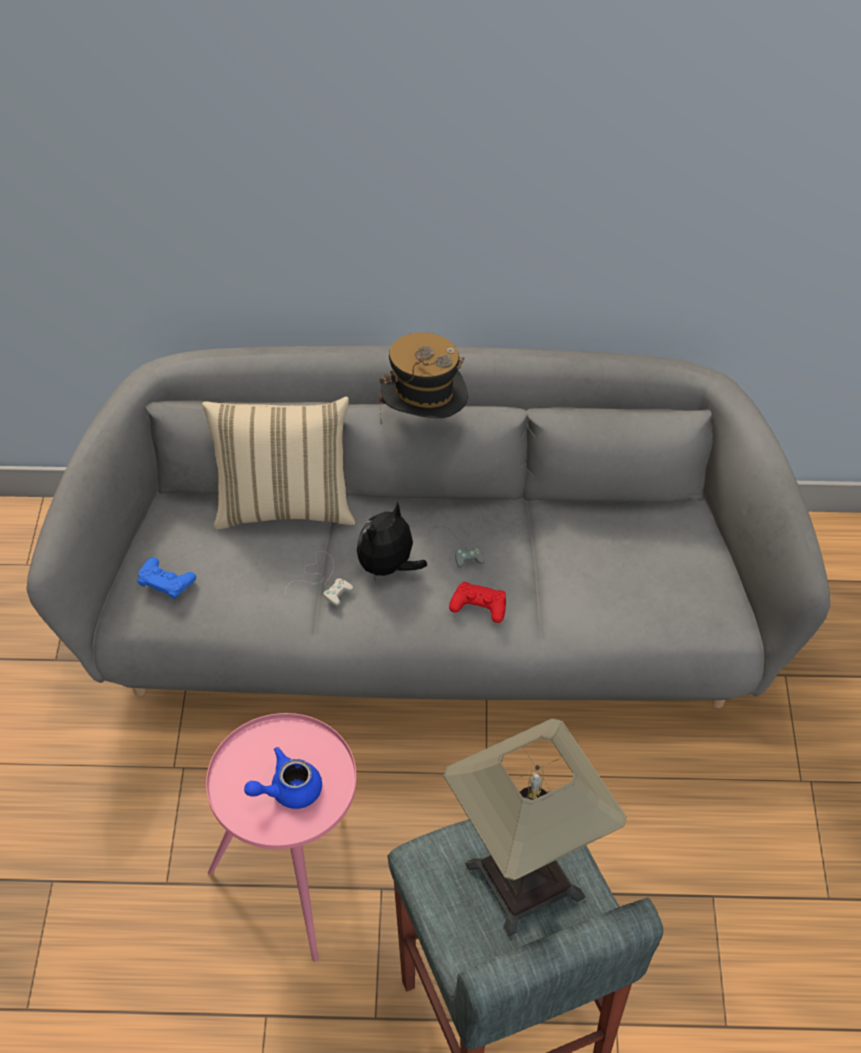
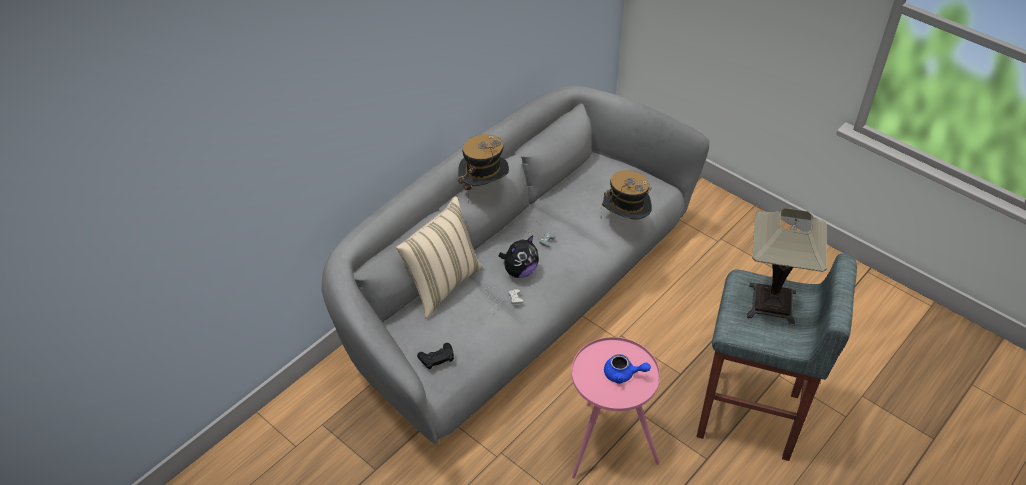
camera: 50 degrees left, 5 degrees down
(166, 581) = (436, 358): blue game controller -> black game controller
(288, 790) = (623, 374): blue teapot -> blue teapot turned 90 degrees counterclockwise
(388, 567) = (519, 271): plush toy -> plush toy turned 120 degrees counterclockwise
(479, 605) = (574, 255): red game controller -> none
(605, 621) = (625, 221): none -> hat

